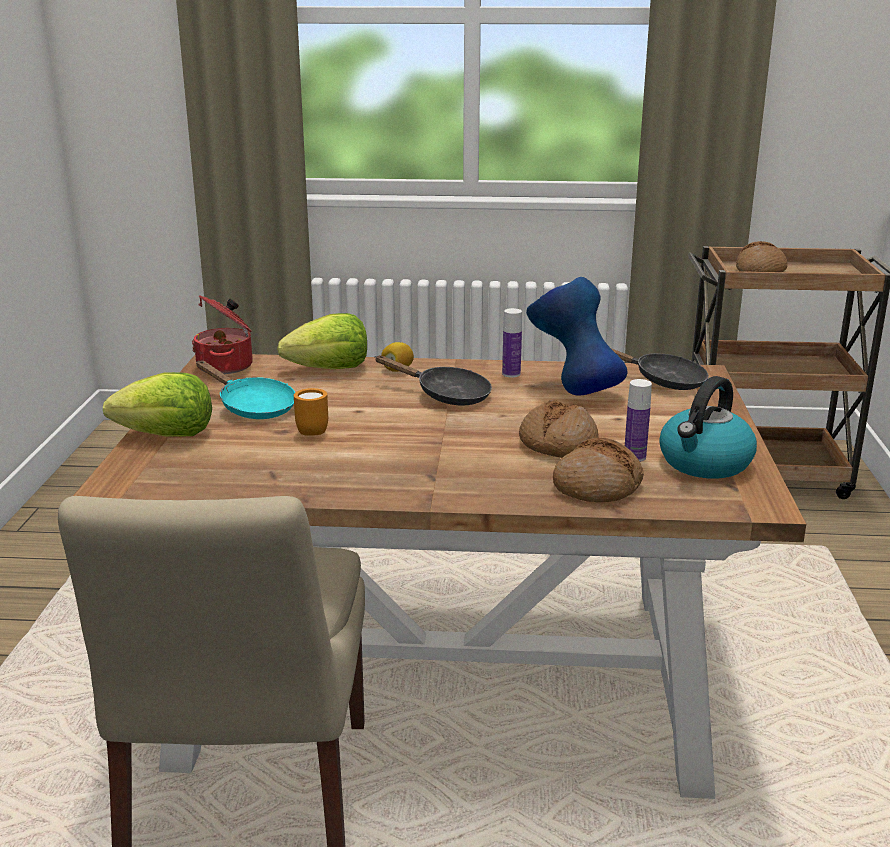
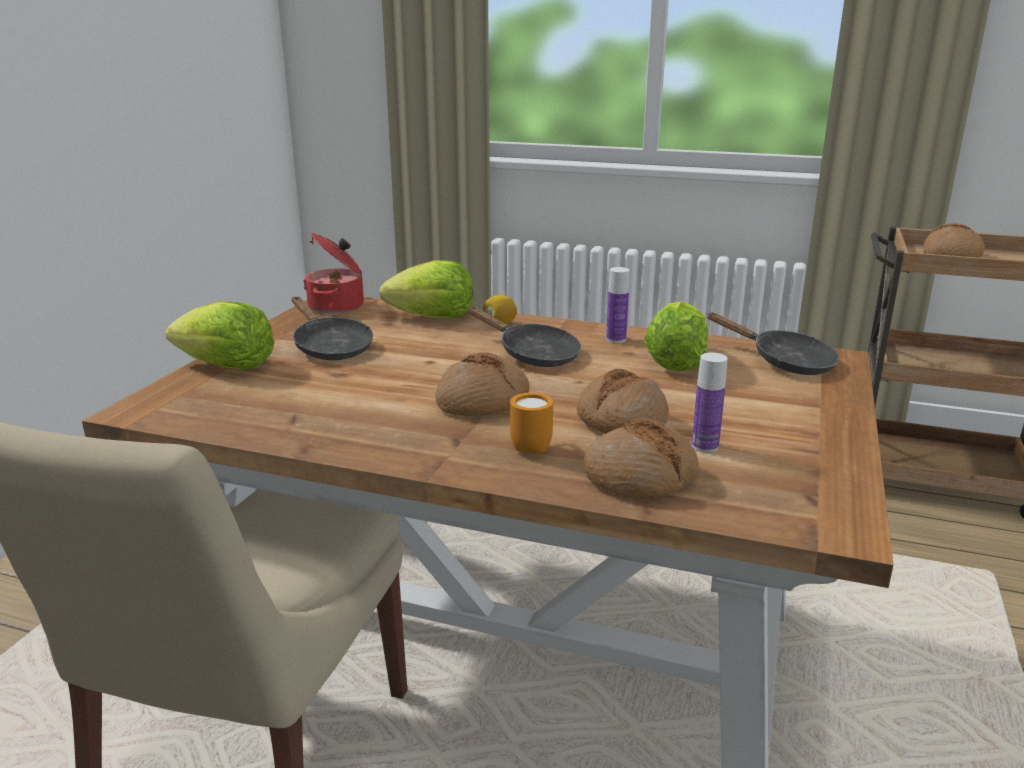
camera: 15 degrees right, 0 degrees up
(252, 407) = (330, 347): turquoise frying pan -> black frying pan
(312, 431) = (369, 377): orange mug -> orange mug (532, 447)
(431, 442) = (482, 402): none -> bread
(573, 390) = (675, 362): blue vase -> lettuce
(704, 463) = (789, 465): kettle -> none

